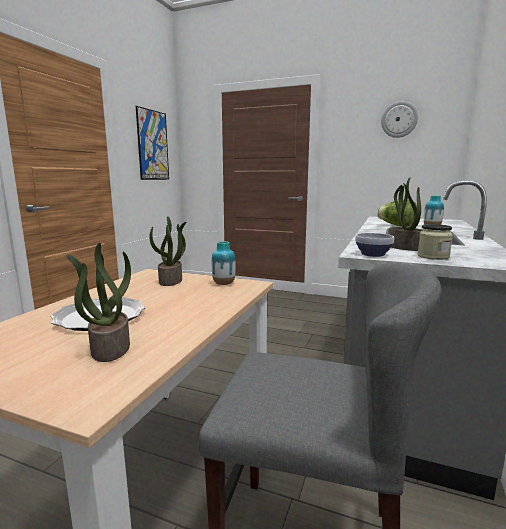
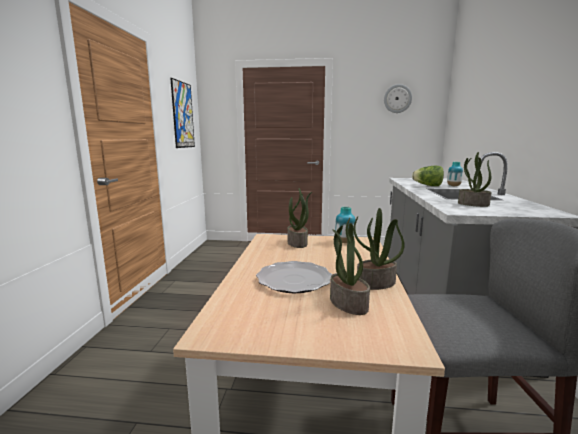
camera: 15 degrees left, 0 degrees up
(179, 331) = (376, 284): none -> potted plant
(373, 254) = (464, 211): bowl -> none
(433, 256) = (505, 210): jar -> none

